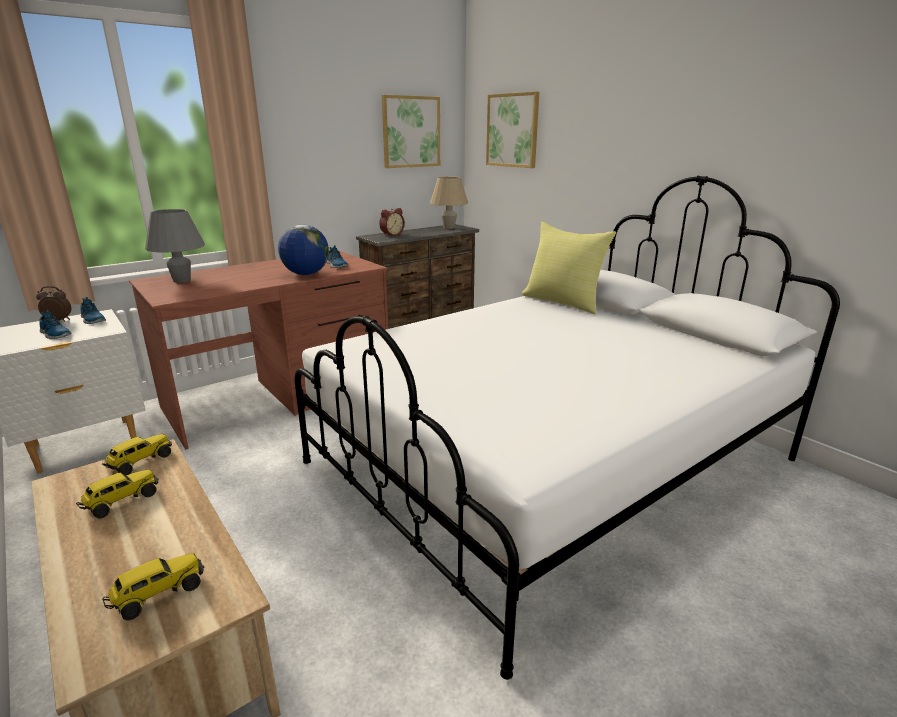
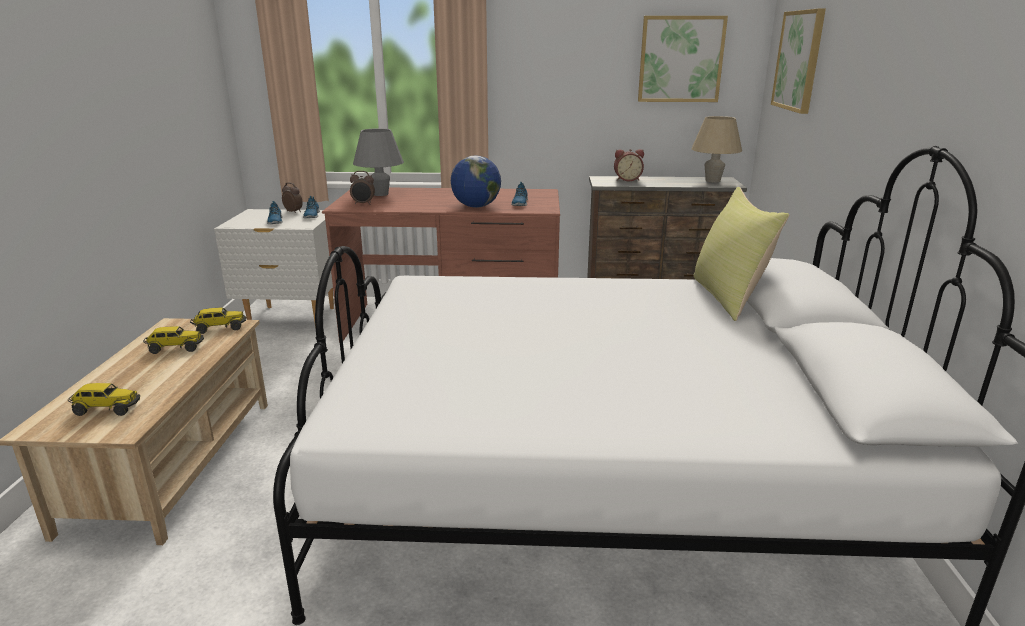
camera: 40 degrees right, 0 degrees up
(185, 291) = (363, 204): none -> alarm clock

